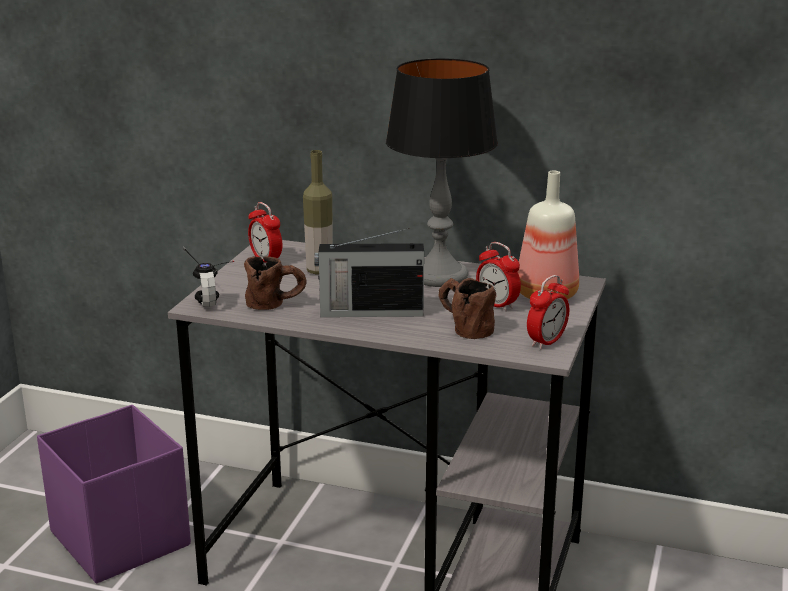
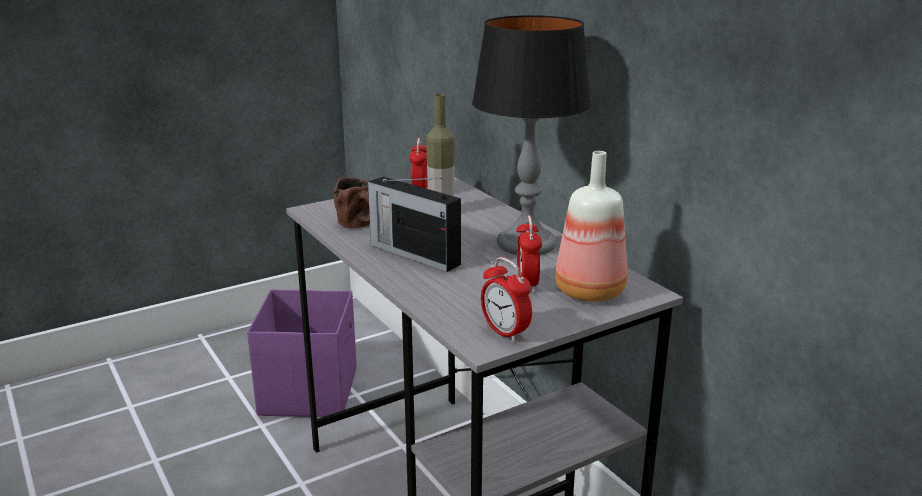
camera: 40 degrees right, 0 degrees up
(212, 295) = (334, 206): headphones -> none
(463, 327) = (459, 293): brown mug -> none
(546, 342) = (505, 332): alarm clock -> alarm clock turned 60 degrees clockwise

